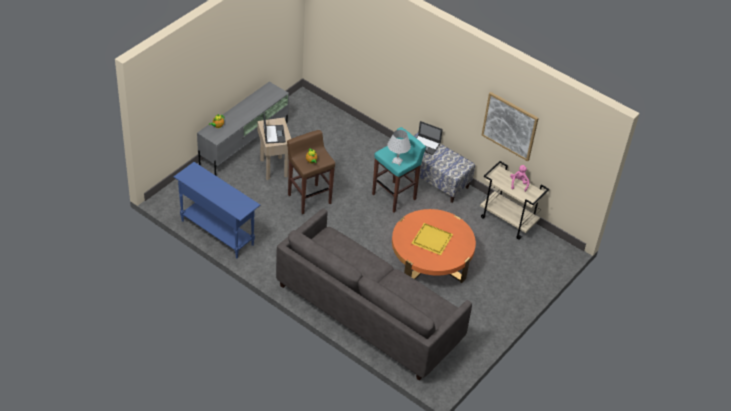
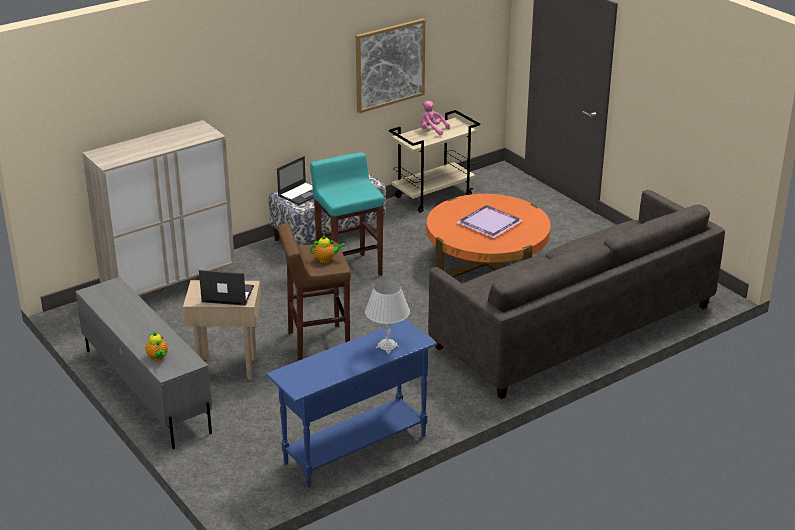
camera: 70 degrees left, 15 degrees down
(345, 126) = (170, 286): none -> beige cabinet
(397, 161) = (361, 193): white table lamp -> white table lamp (387, 347)
(432, 240) = (491, 223): yellow tray -> purple tray

